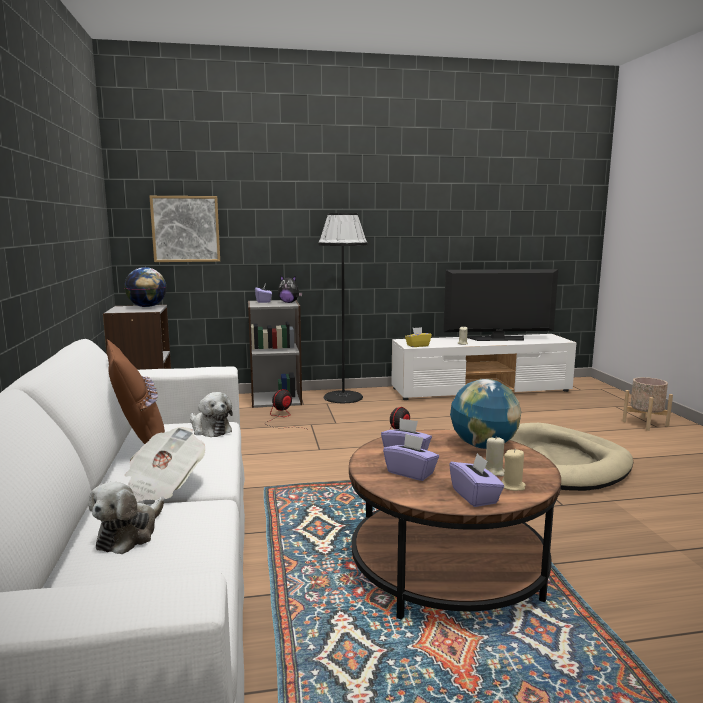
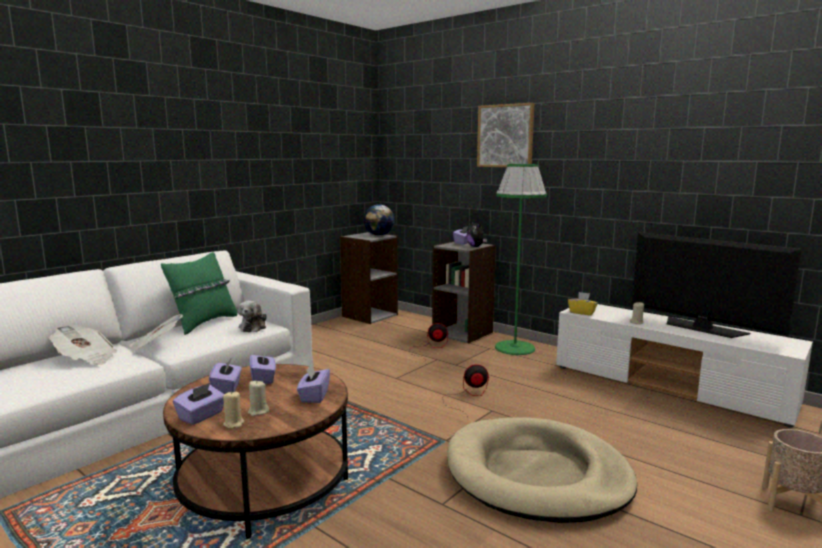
camera: 50 degrees right, 0 degrees up
(129, 534) = (86, 359): plush toy -> newspaper
(139, 445) = (204, 323): brown pillow -> green pillow
(186, 229) = (421, 175): picture -> picture (505, 136)
(343, 397) = (515, 348): black floor lamp -> green floor lamp
(483, 446) = (314, 396): globe -> purple tissue box

